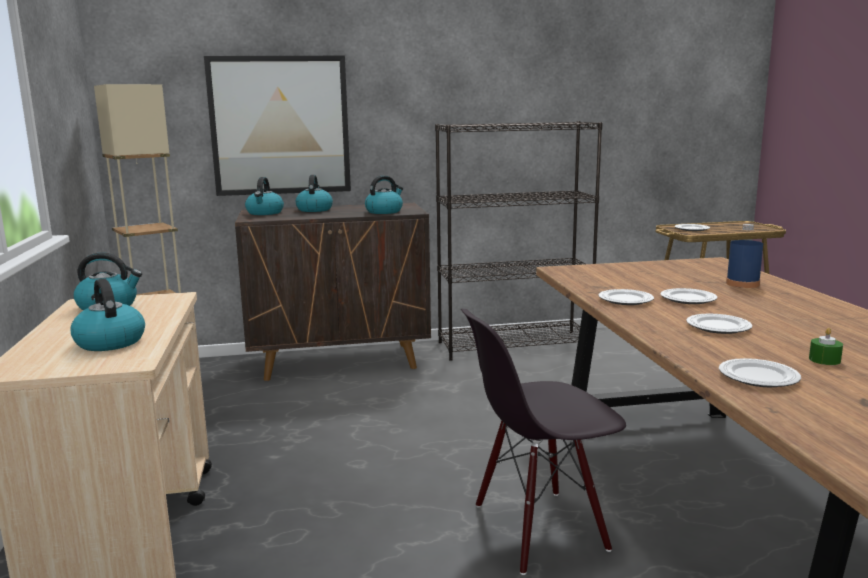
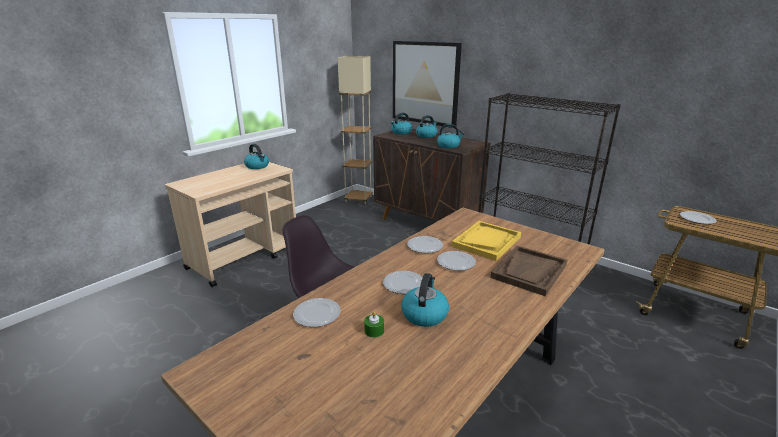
camera: 50 degrees right, 10 degrees up
(109, 342) = (217, 182): kettle -> kettle (424, 314)
(650, 279) = (486, 241): none -> yellow tray
(742, 284) = (529, 271): blue bottle -> brown tray

